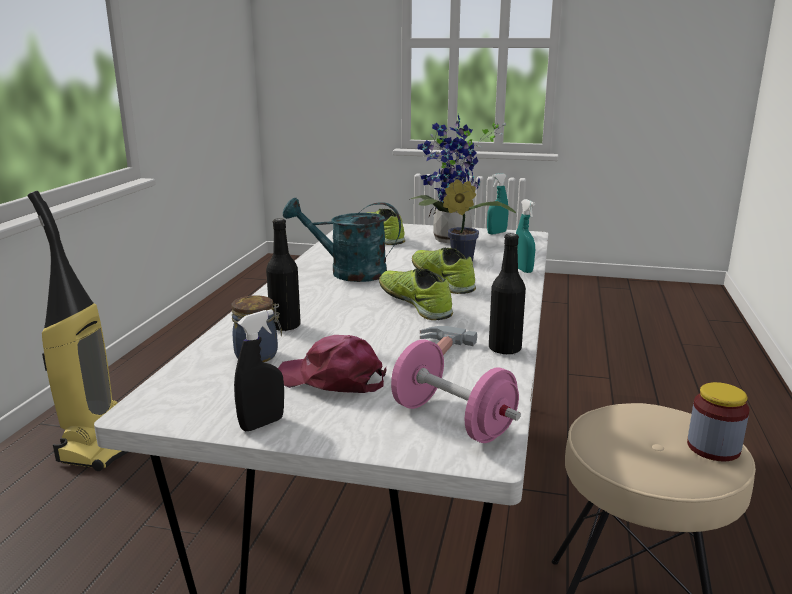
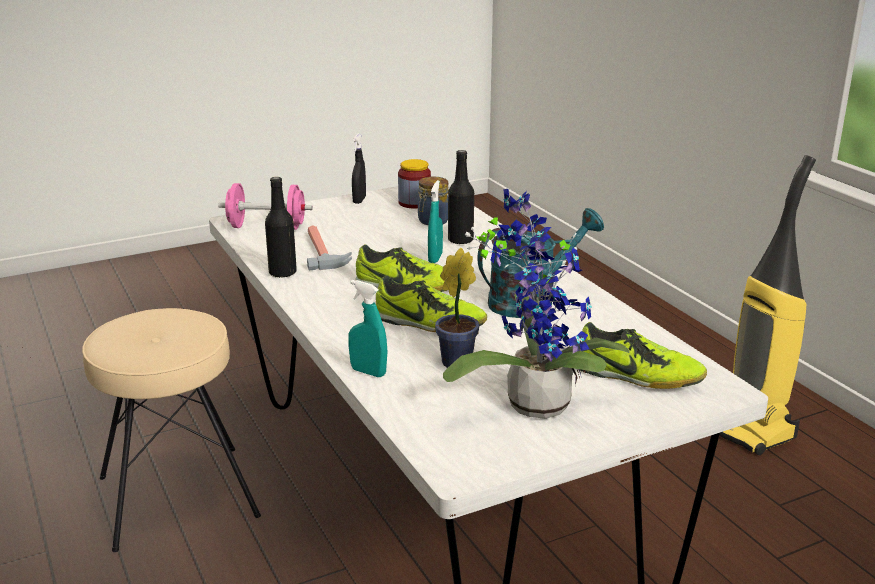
camera: 140 degrees right, 5 degrees up
(332, 379) = (363, 224): pink cap -> none
(496, 233) = (511, 455): turquoise spray bottle -> turquoise spray bottle (435, 258)
(713, 448) = (113, 340): jar -> jar (414, 203)

